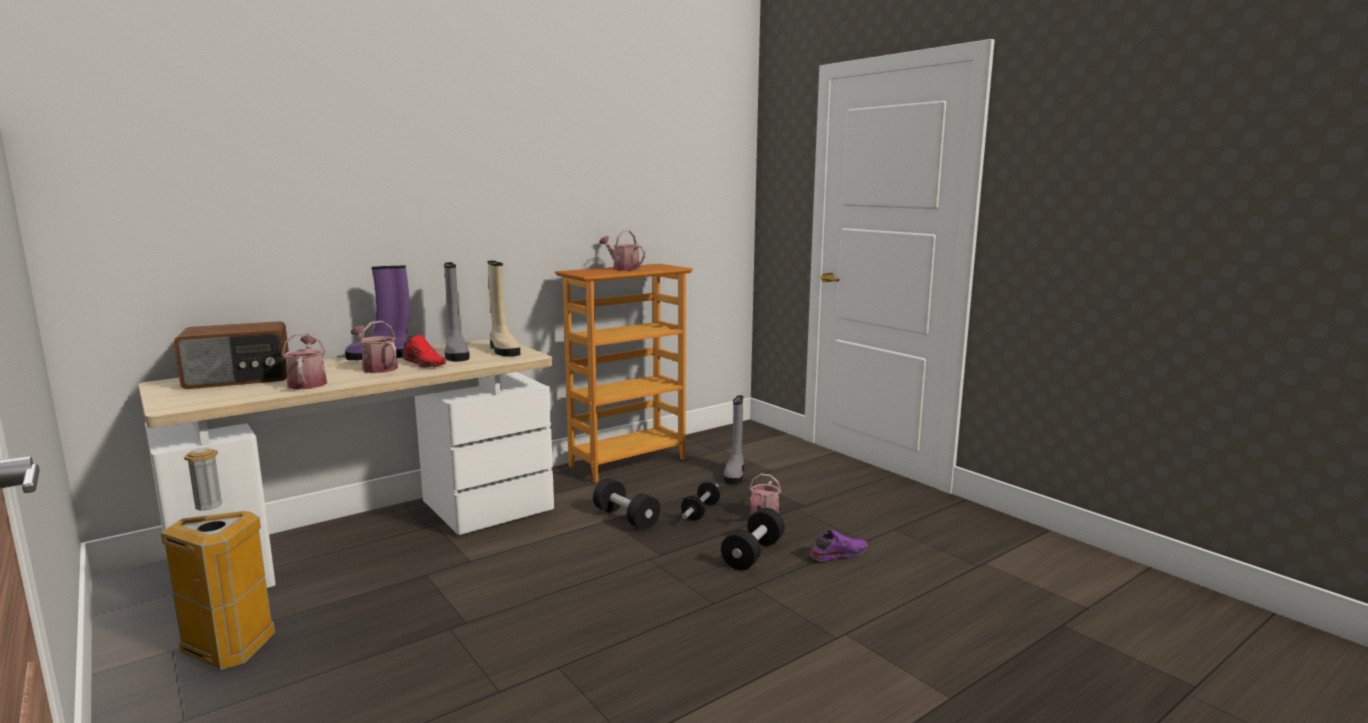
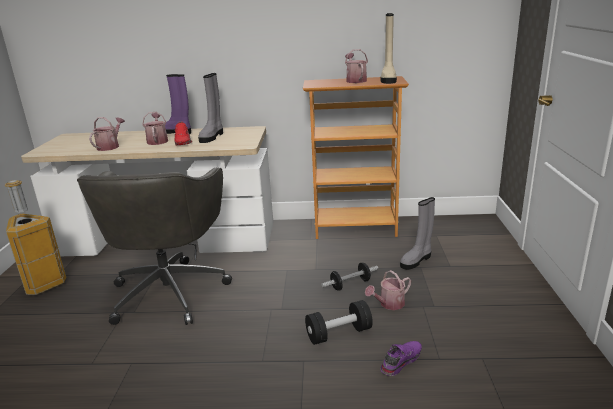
camera: 40 degrees right, 10 degrees up
(239, 379) = (94, 138): radio -> none
(483, 585) = (170, 291): none -> grey office chair
(503, 350) = (241, 137): beige boot -> beige boot (388, 80)
(626, 518) = (298, 272): black dumbbell -> none
(837, 554) = (400, 361): purple shoe -> purple shoe turned 60 degrees counterclockwise

